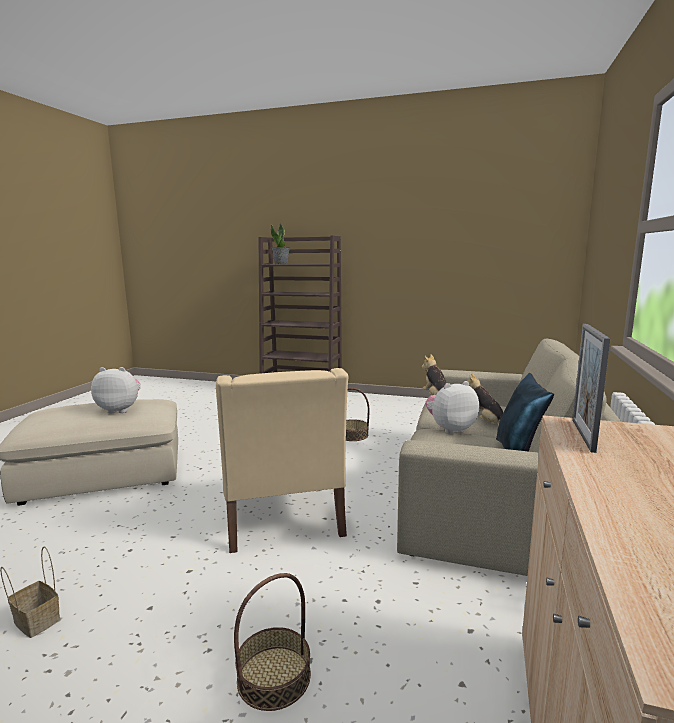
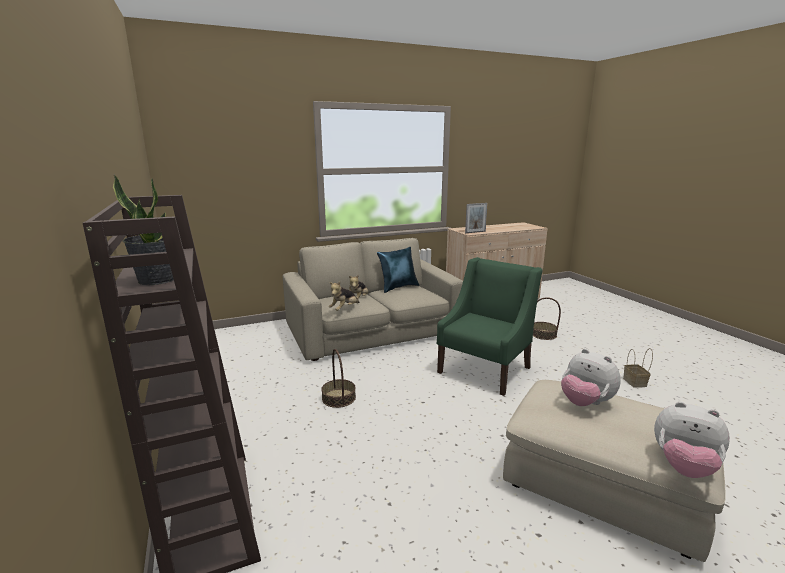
camera: 130 degrees left, 5 degrees up
(282, 516) = (485, 369): beige armchair -> green armchair
(450, 429) = (392, 299): plush toy -> plush toy (683, 467)

